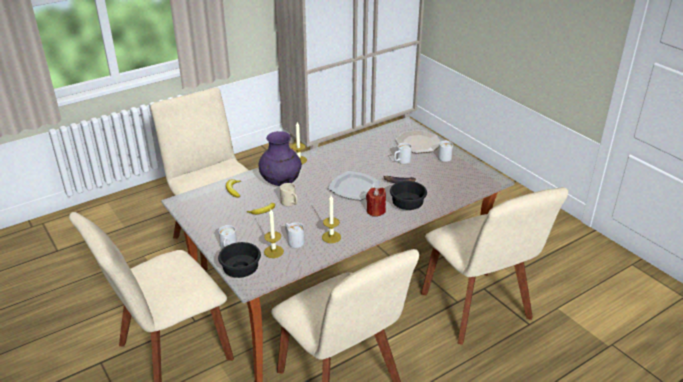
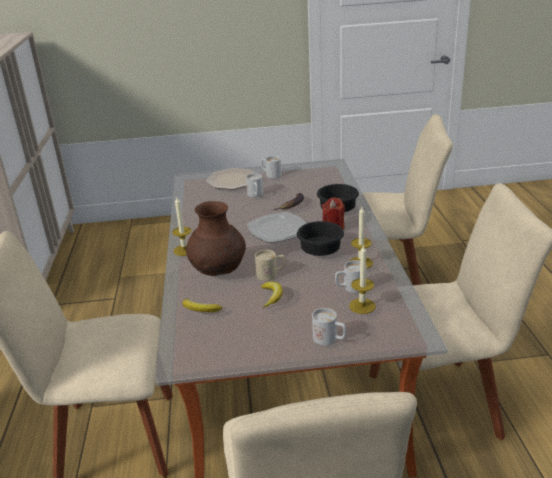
camera: 60 degrees left, 5 degrees down
(240, 271) = (387, 339): black bowl -> black bowl (321, 252)
(280, 182) = (218, 272): purple vase -> brown vase

